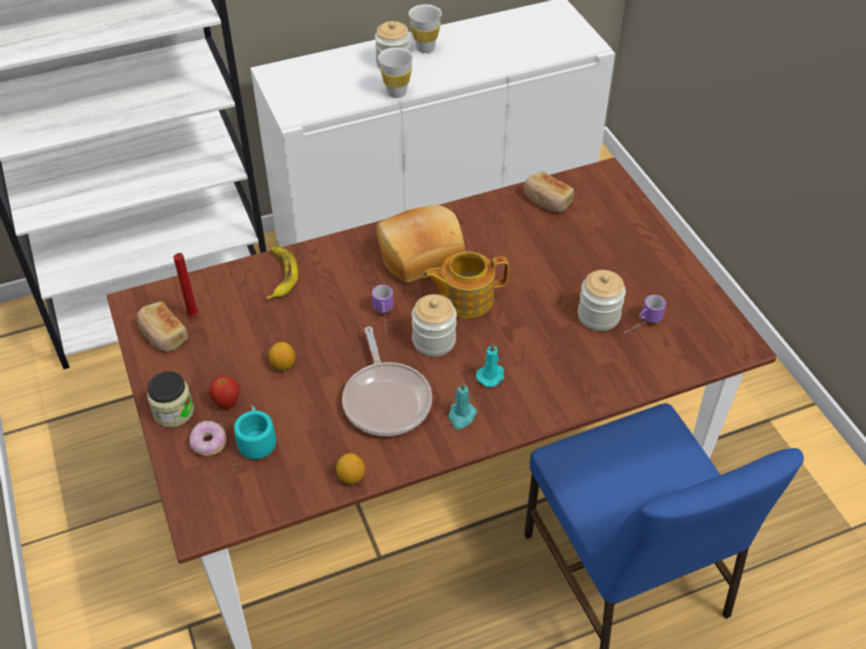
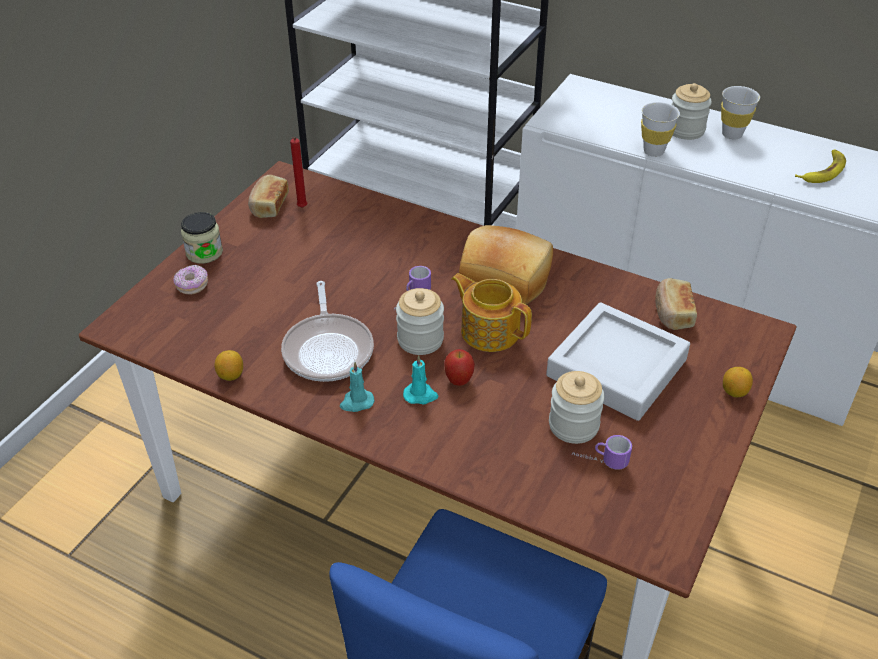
camera: 50 degrees right, 5 degrees down
(227, 403) = (238, 272): apple -> apple (459, 381)
(254, 441) = (216, 306): turquoise mug -> none
(280, 275) = (391, 222): banana -> banana (822, 171)
(283, 364) = (304, 276): lemon -> lemon (734, 392)
(386, 399) = (328, 349): frying pan -> frying pan turned 45 degrees counterclockwise
(568, 260) = (616, 368): none -> grey tray

